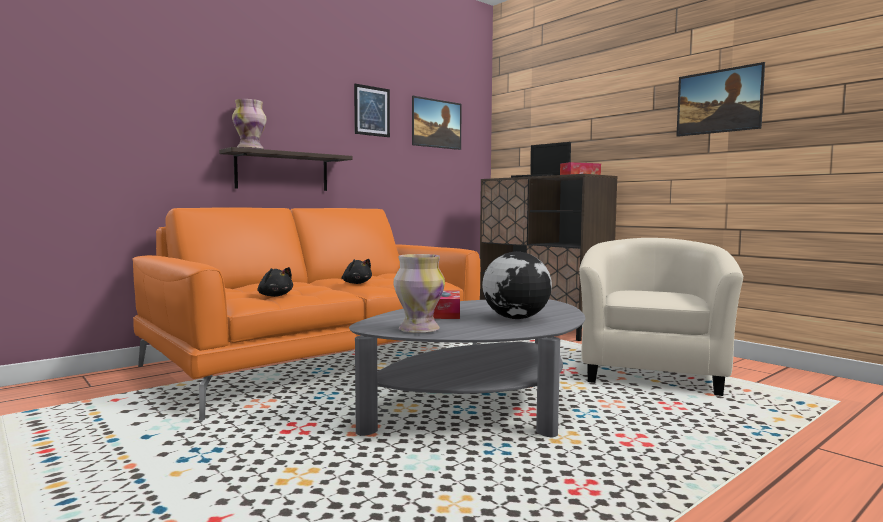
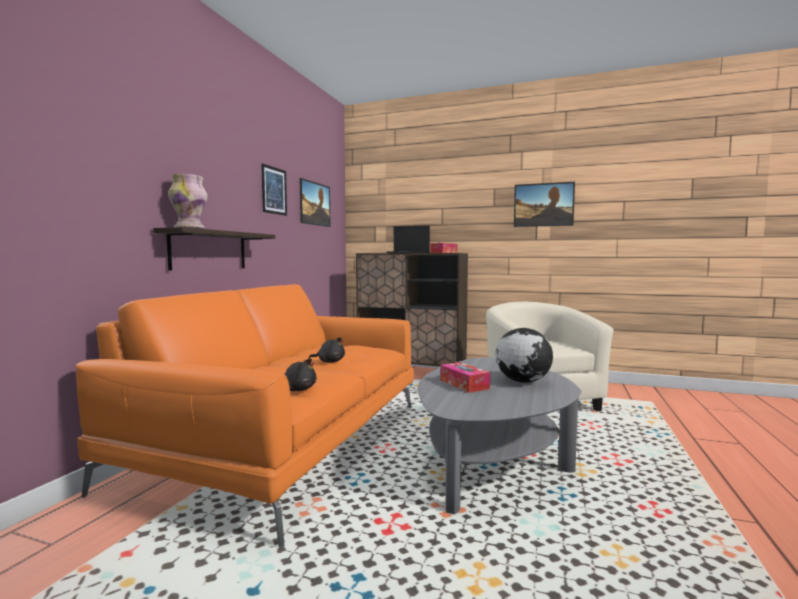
camera: 30 degrees left, 0 degrees up
(418, 329) = (494, 407): vase -> none

